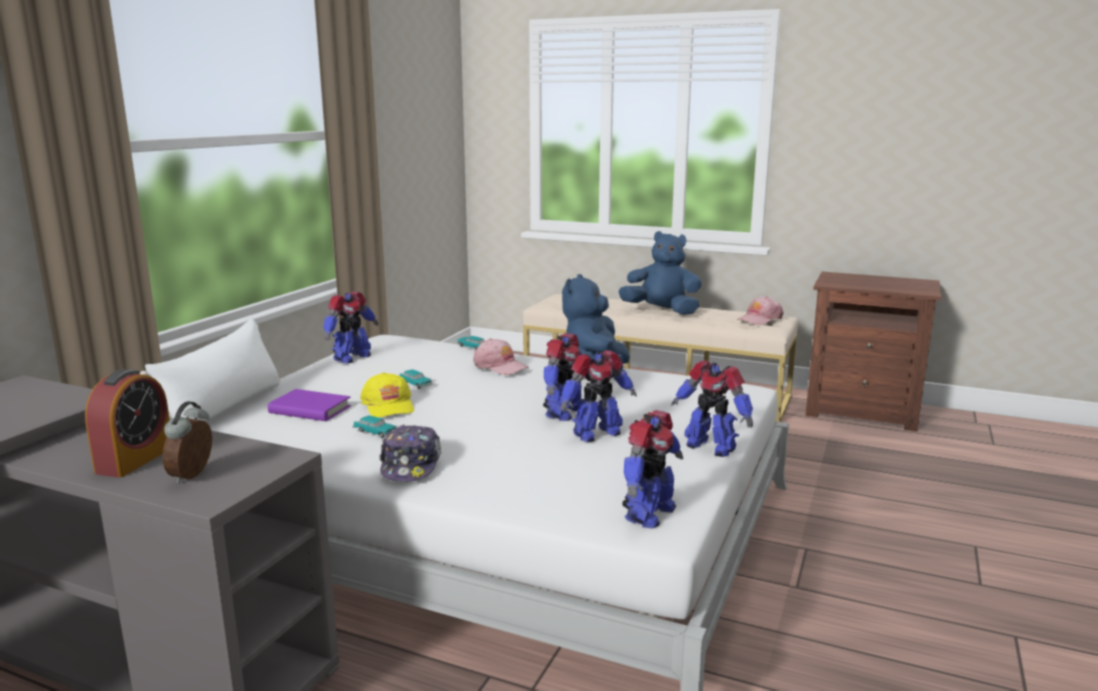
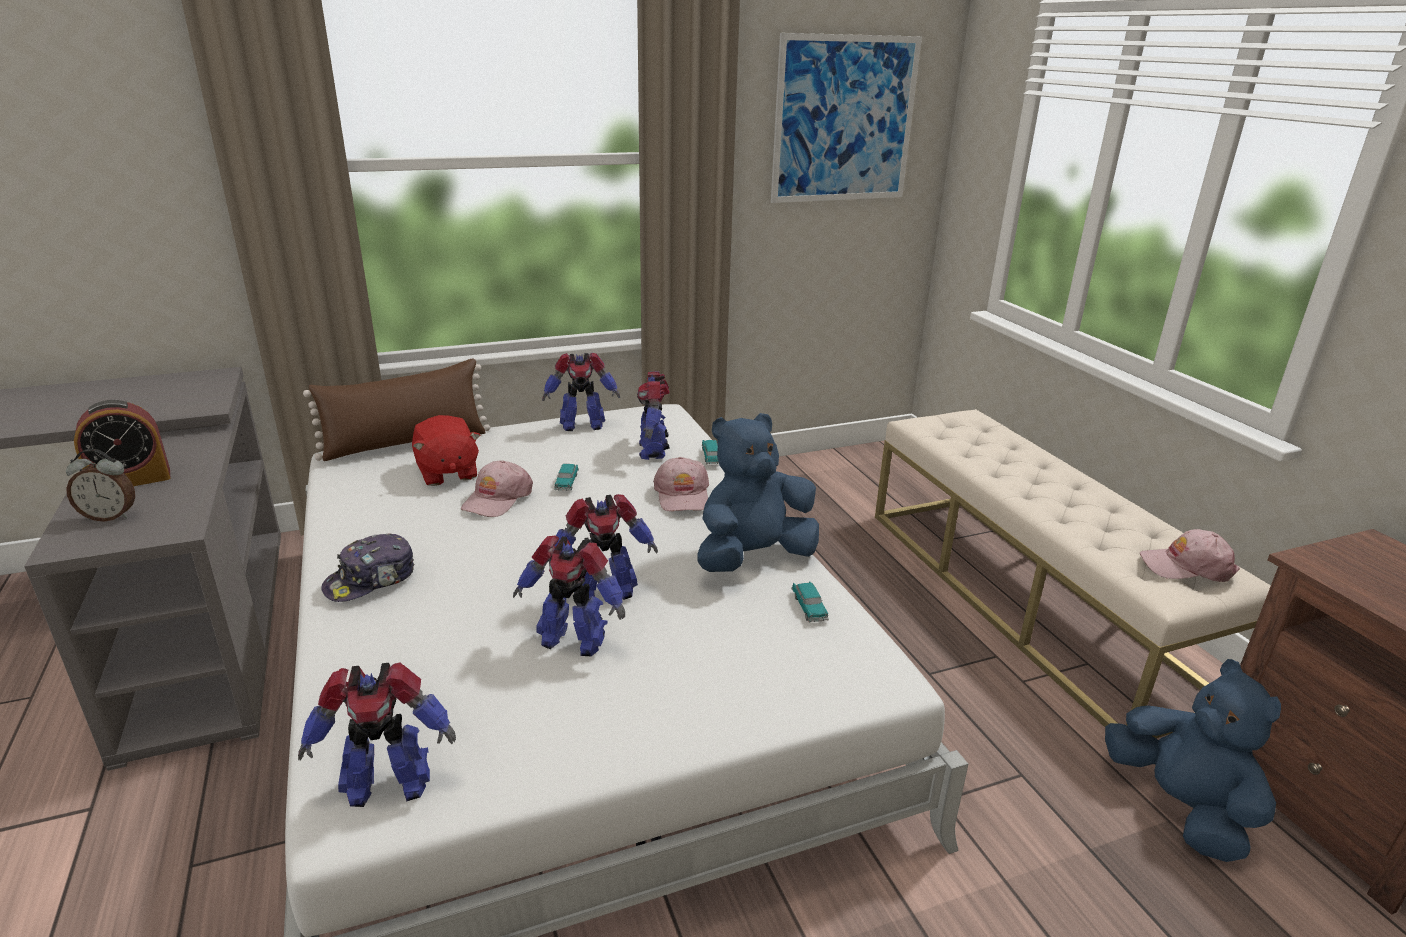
camera: 45 degrees right, 10 degrees up
(194, 476) = (110, 516): alarm clock -> alarm clock turned 150 degrees counterclockwise
(224, 409) = (406, 443): white pillow -> brown pillow
(310, 410) = (447, 473): purple book -> red plush toy
(375, 432) = (428, 525): toy car -> toy car (809, 607)
(388, 406) = (497, 498): yellow cap -> pink cap
(416, 105) = (844, 120): none -> picture
(661, 311) = (1058, 490): blue plush toy -> blue plush toy (1180, 806)
(710, 446) = (641, 740): toy robot -> toy robot (653, 450)

